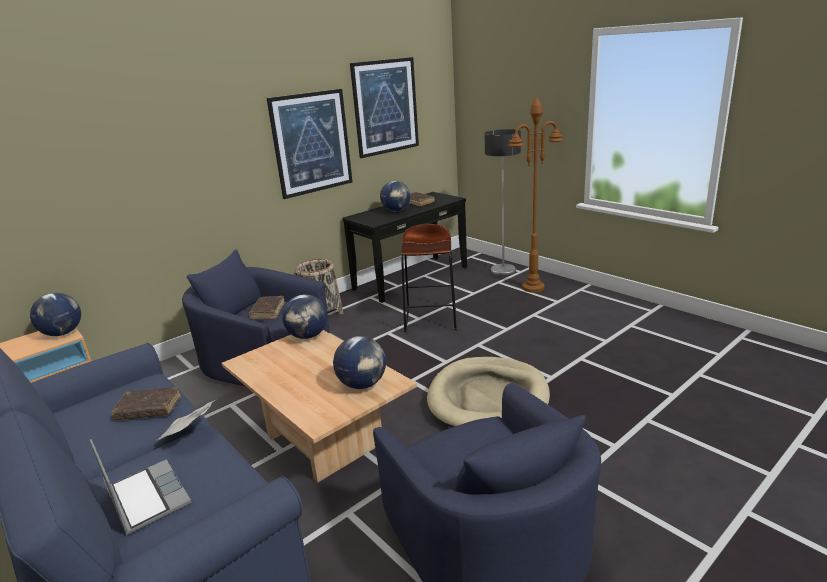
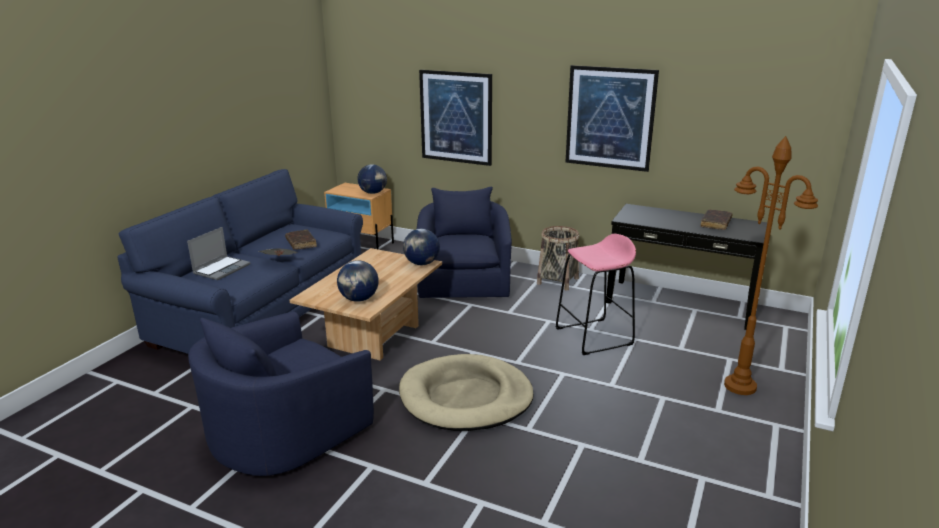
camera: 65 degrees right, 0 degrees up
(267, 312) = (461, 242): brown book -> none
(385, 107) = (719, 101): picture -> picture (456, 117)
(396, 211) = (672, 220): globe -> none
(431, 319) = (594, 336): brown stool -> pink stool
(503, 270) = (771, 356): floor lamp -> none

